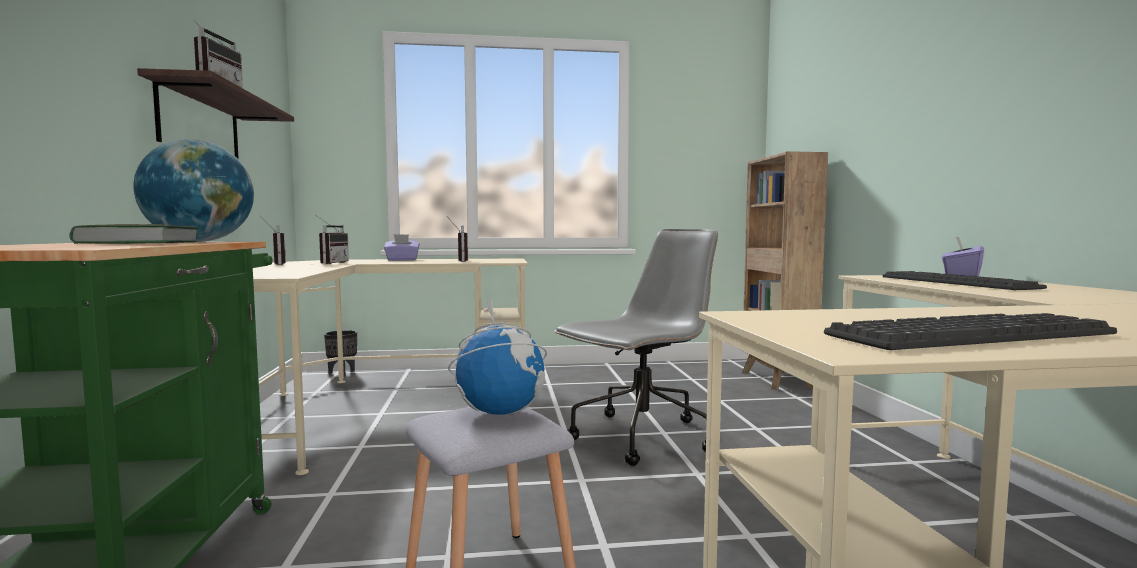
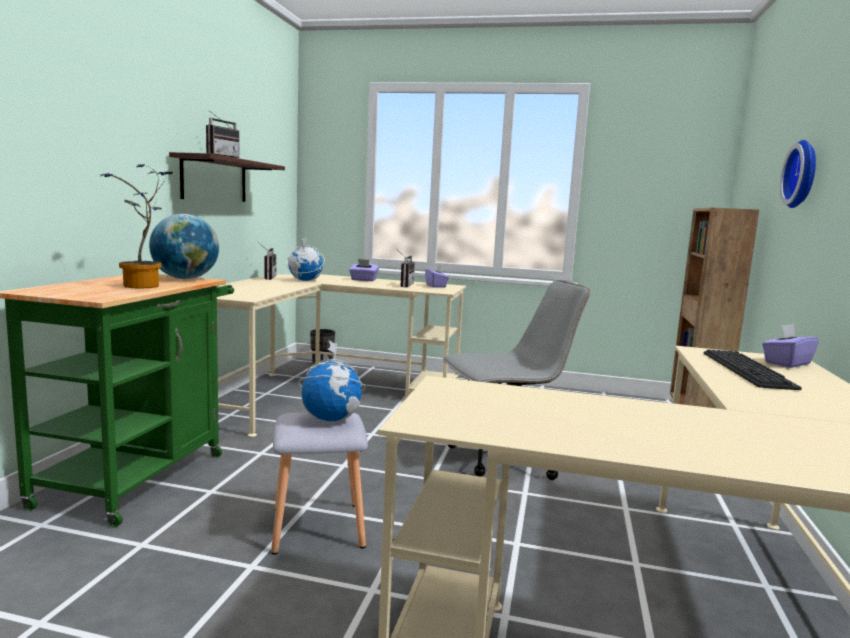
camera: 20 degrees right, 5 degrees up
(141, 244) = (142, 287): book -> potted plant
(330, 263) = (304, 280): radio -> globe
(494, 259) = (436, 286): none -> purple tissue box
(897, 104) = (804, 174): none -> wall clock
(969, 335) = (528, 424): keyboard -> none

